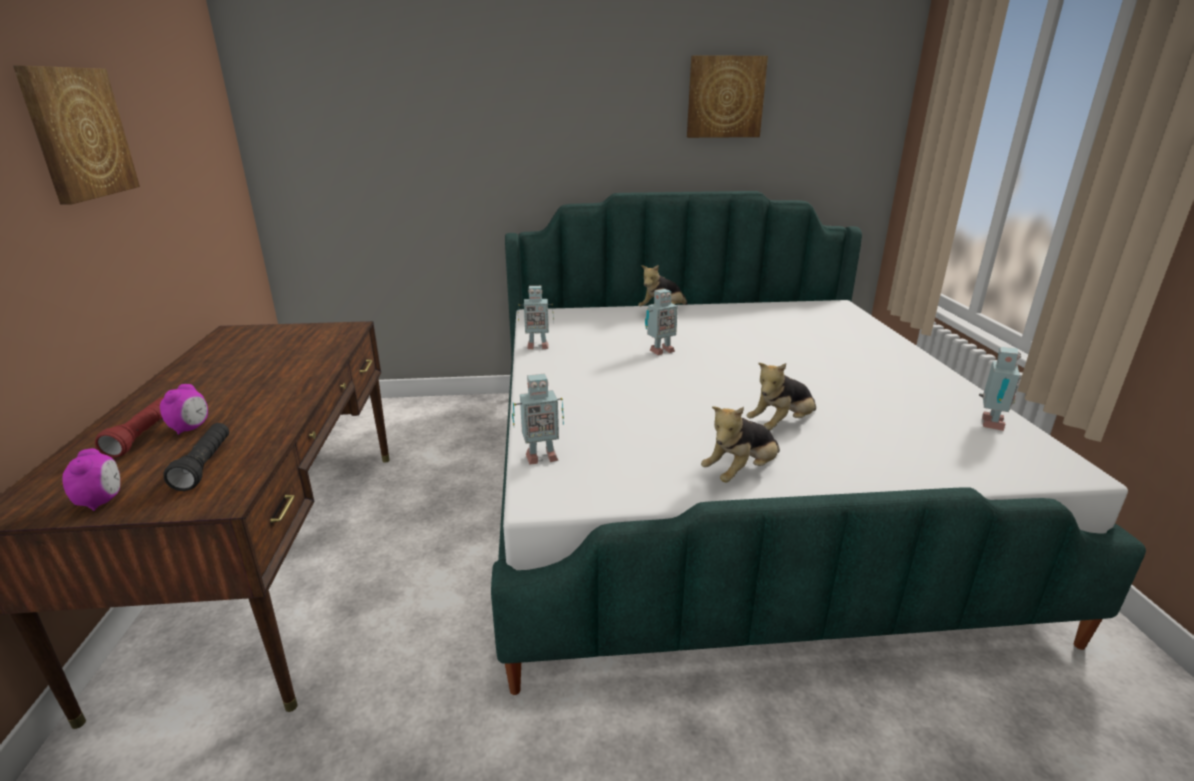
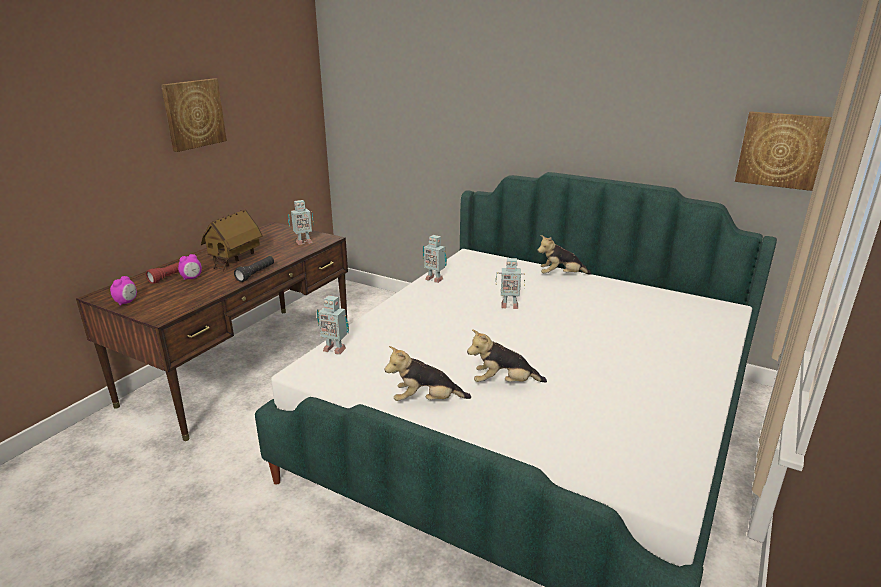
camera: 35 degrees right, 0 degrees up
(205, 466) = (174, 299): black flashlight -> black flashlight (256, 274)
(233, 384) = (235, 259): none -> toy house
(725, 97) = (652, 103): picture -> picture (781, 150)
(989, 424) = (670, 443): toy robot -> toy robot (303, 242)

